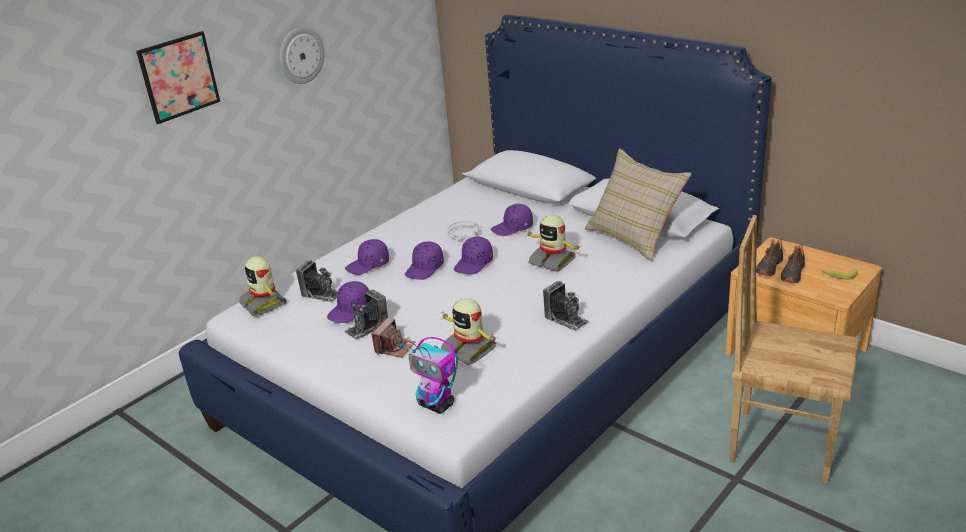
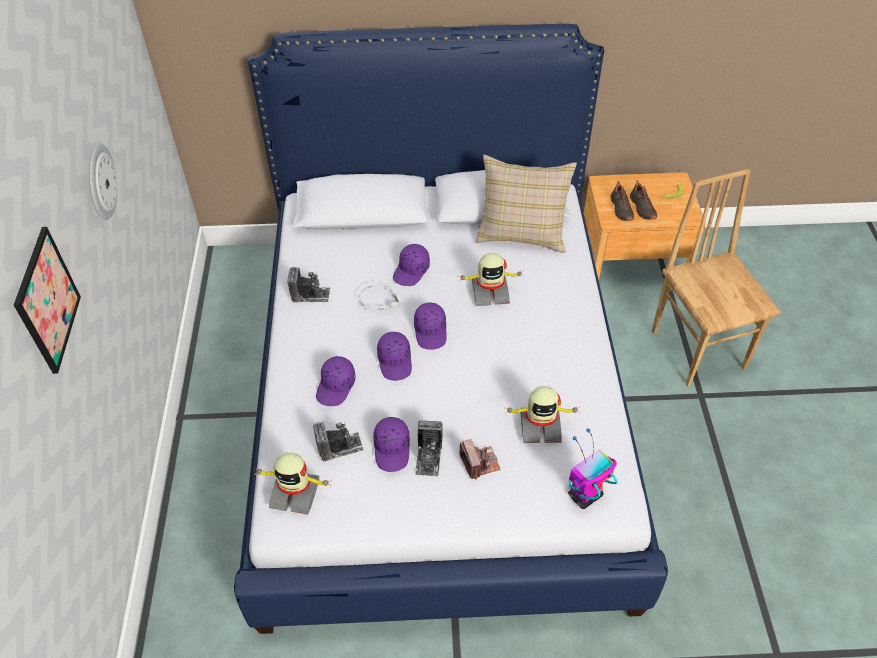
camera: 45 degrees left, 20 degrees up
(437, 405) = (584, 496): toy robot -> toy robot turned 150 degrees clockwise
(566, 319) = (573, 349): camera -> camera (310, 295)
(782, 444) = (698, 348): brown chair -> brown chair turned 90 degrees clockwise

